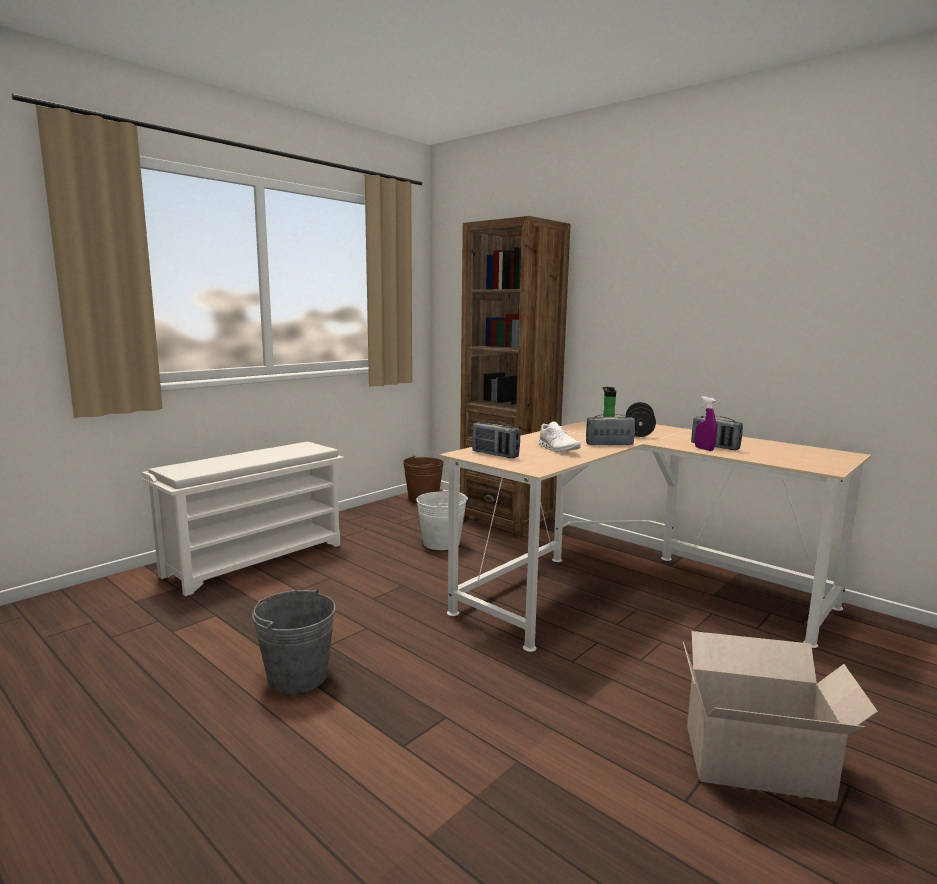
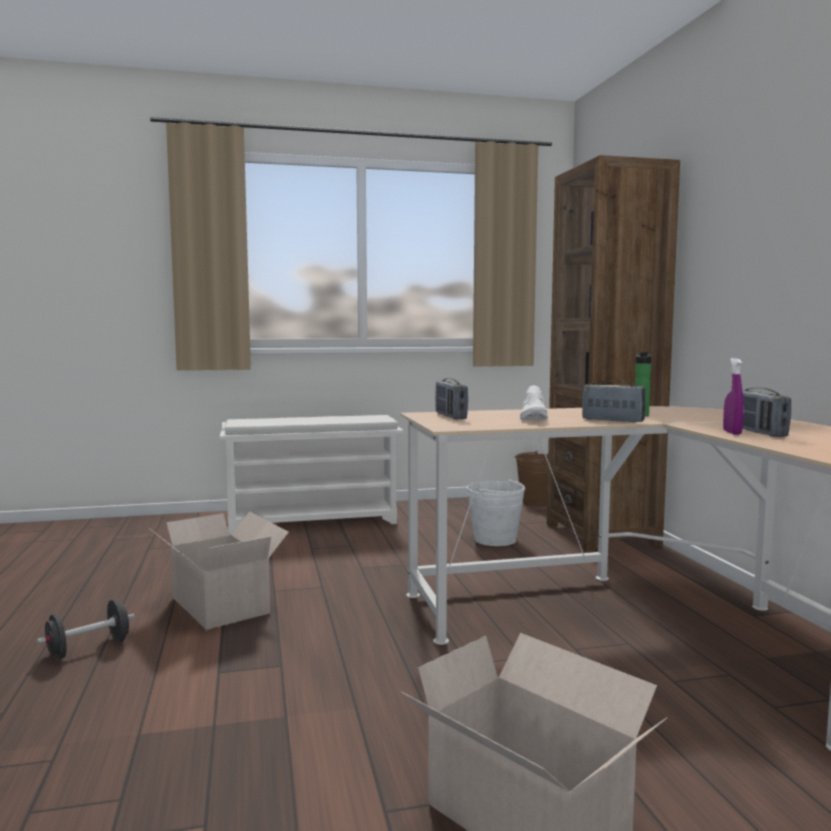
camera: 35 degrees right, 5 degrees down
(297, 676) = (220, 604): grey bucket -> cardboard box
(639, 433) = (695, 416): black dumbbell -> black dumbbell (89, 648)

